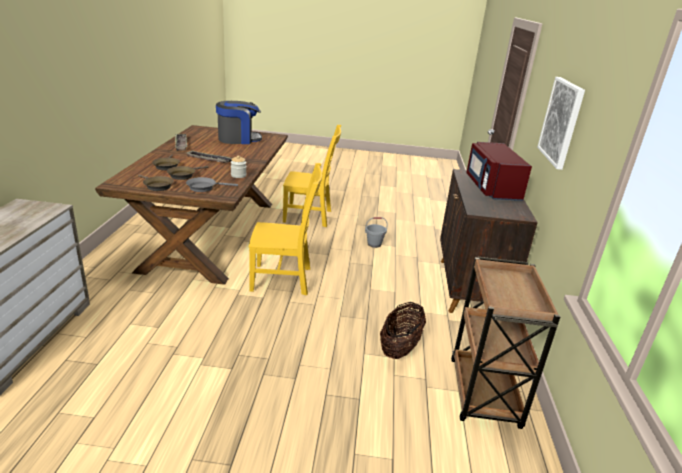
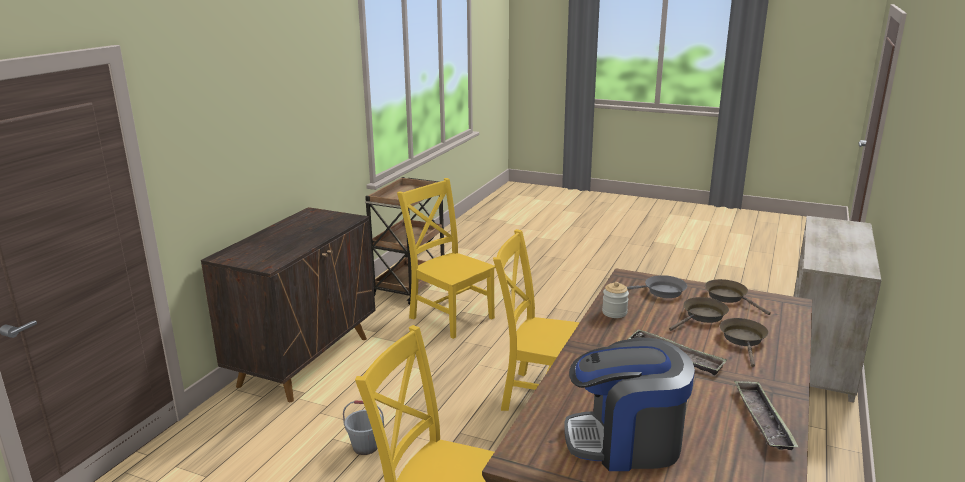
camera: 160 degrees left, 5 degrees down
(400, 348) = (449, 316): basket -> yellow chair
(491, 188) = (278, 240): red microwave -> none
(561, 121) = (279, 114): picture -> none

